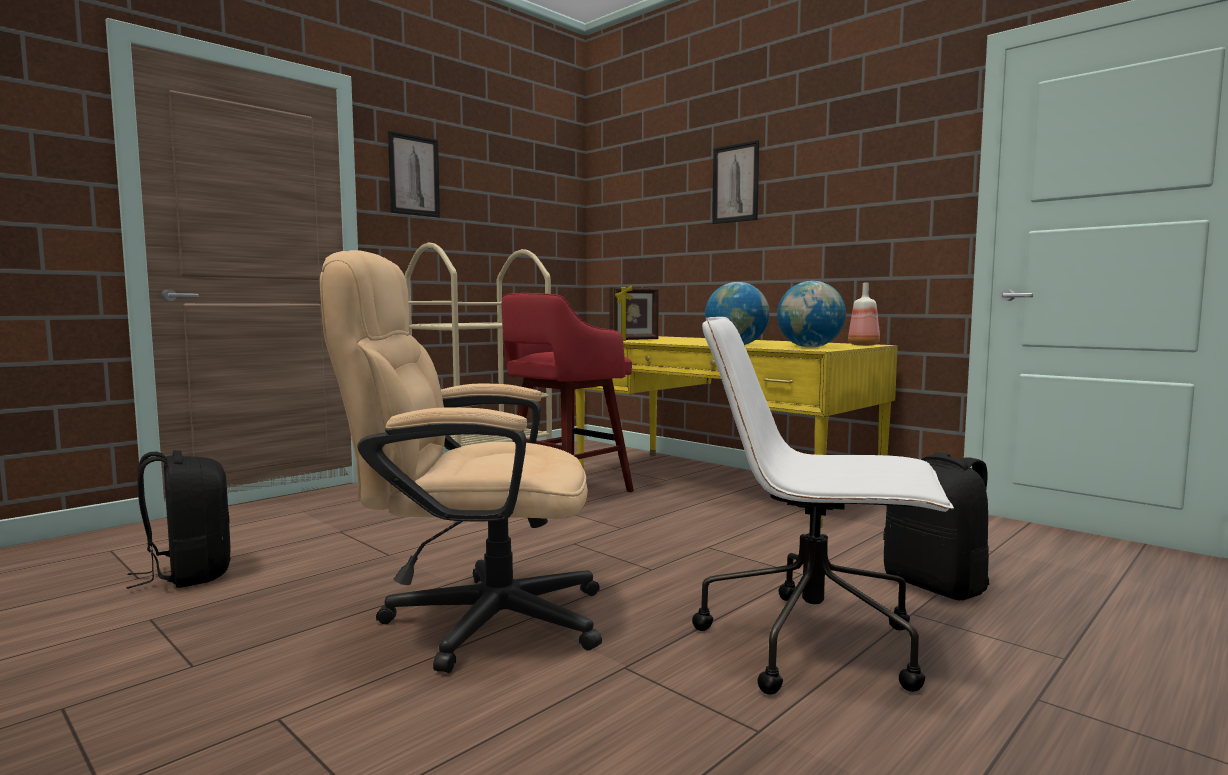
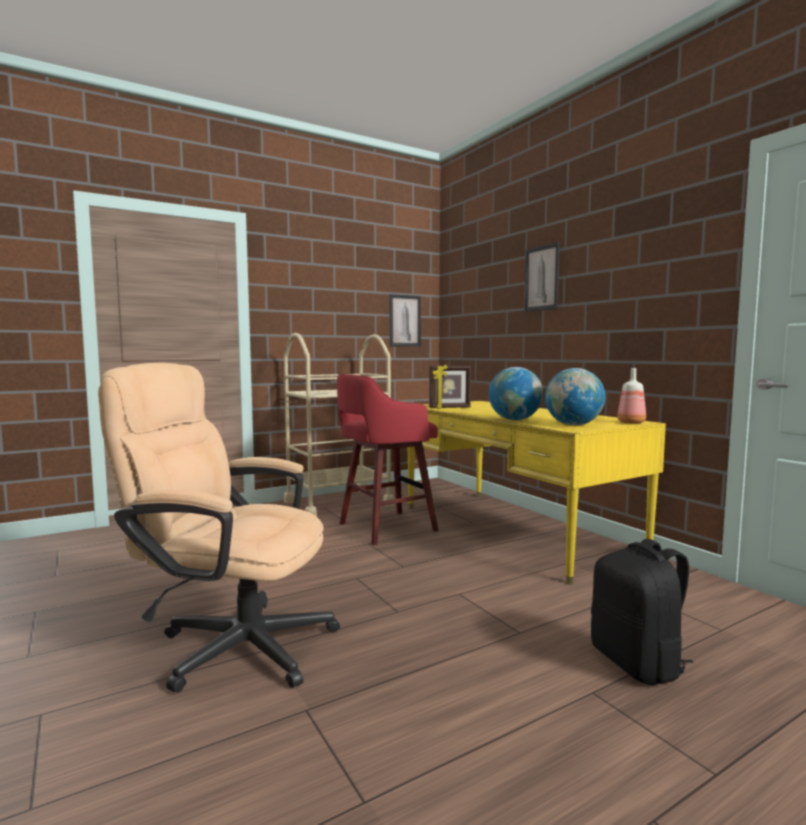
camera: 15 degrees right, 0 degrees up
(188, 574) = (85, 576): black backpack -> none
(414, 175) = (294, 281): picture -> picture (405, 321)
(815, 644) = (479, 712): white office chair -> none

